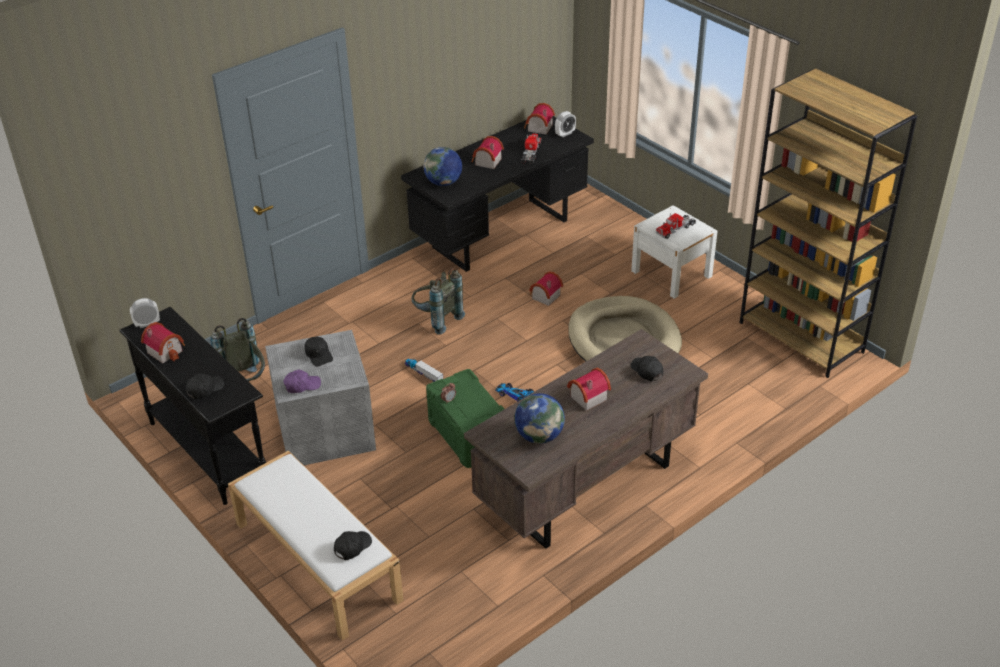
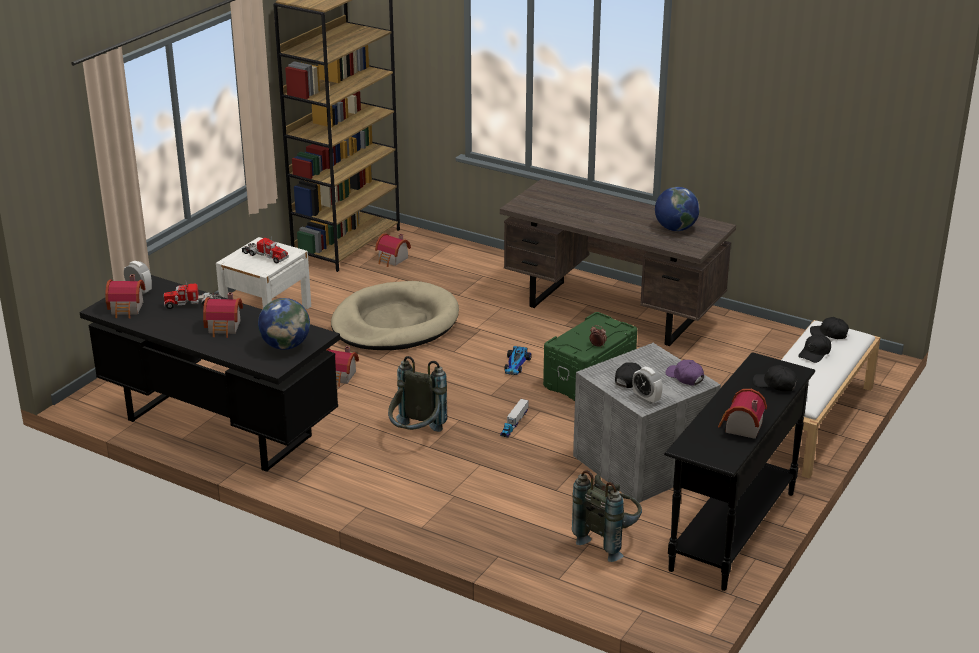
camera: 110 degrees left, 10 degrees down
(147, 324) = (709, 456): alarm clock -> alarm clock (646, 398)
(586, 397) = (611, 218): toy house -> toy house (392, 260)
(647, 371) = (557, 200): black cap -> black cap (815, 353)

